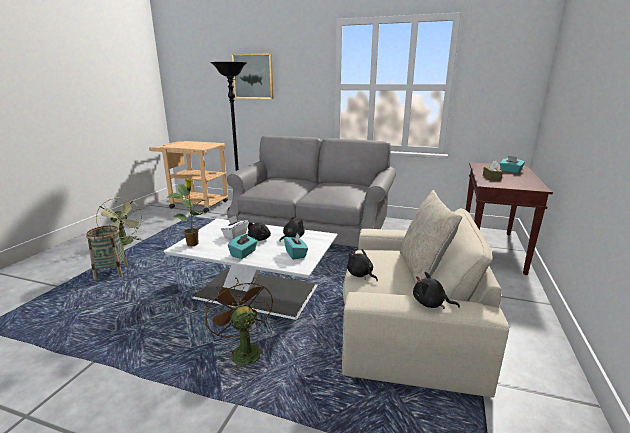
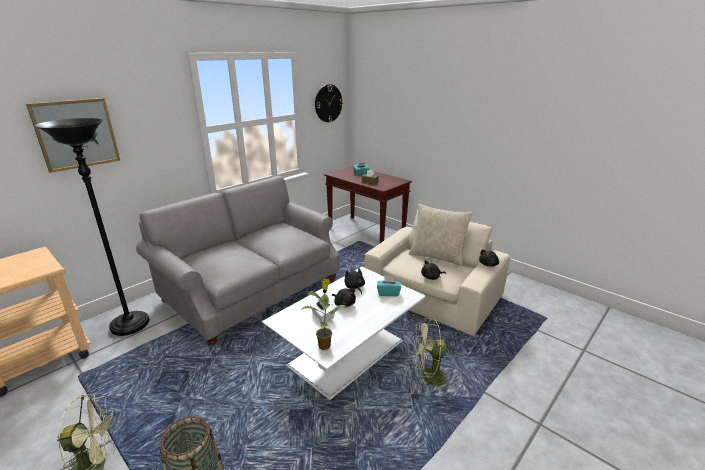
camera: 65 degrees left, 5 degrees up
(242, 351) = (428, 378): brown fan -> green fan
(243, 253) = (370, 318): turquoise tissue box -> none
(503, 77) = (328, 103): none -> wall clock

